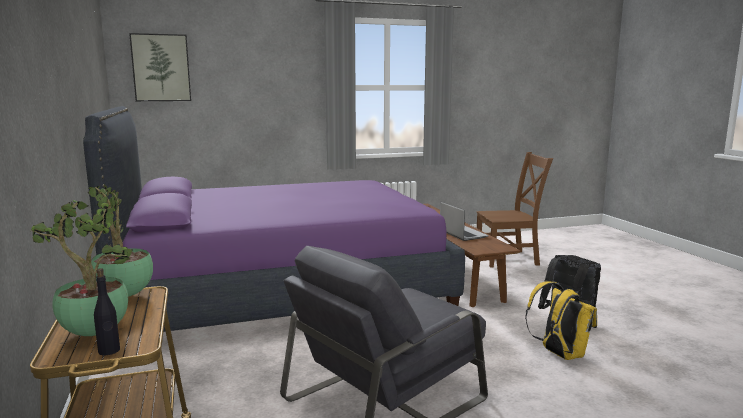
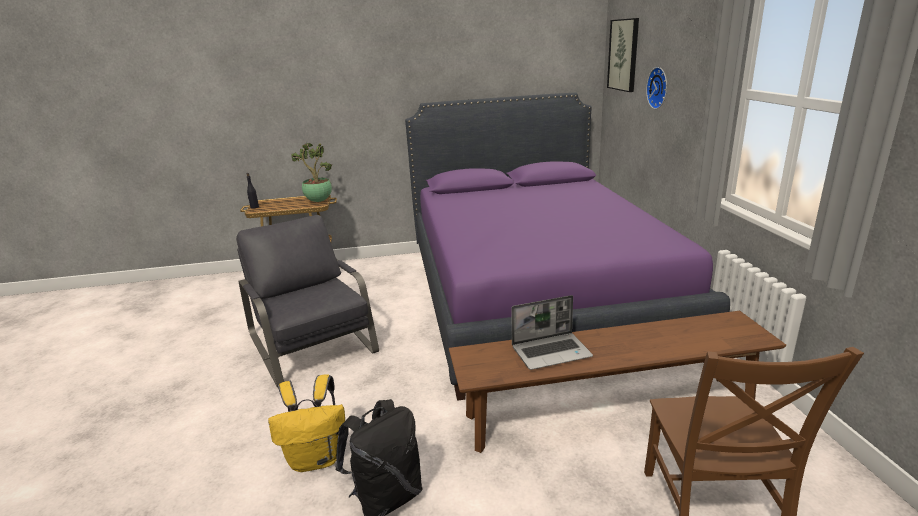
camera: 100 degrees right, 10 degrees up
(93, 333) = (278, 203): potted plant -> none
(238, 93) = (659, 88): none -> wall clock

